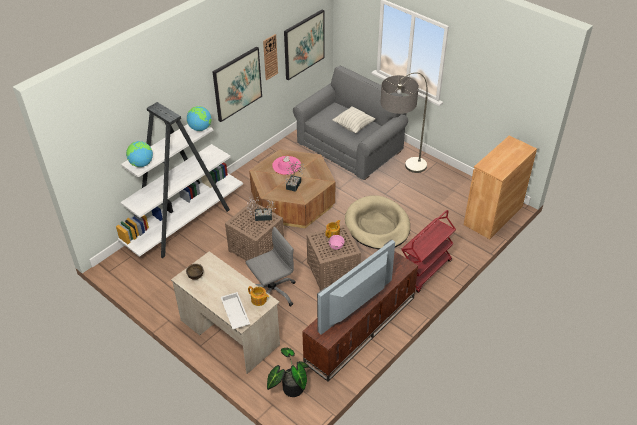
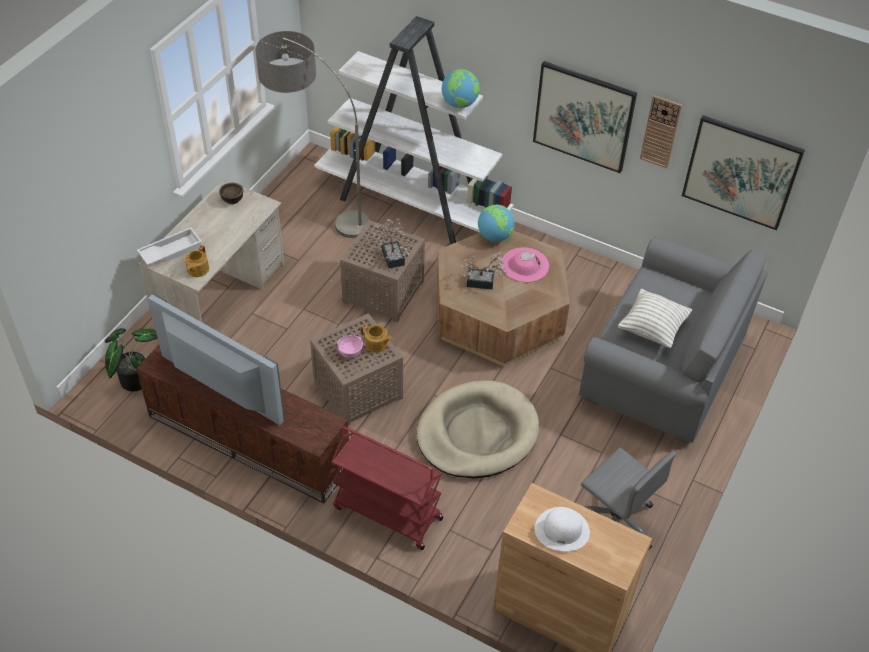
camera: 75 degrees right, 5 degrees up
(141, 164) = (362, 68): globe -> globe (495, 236)
(272, 292) = (300, 326): grey office chair -> grey office chair (615, 521)
(399, 179) = (608, 451): floor lamp -> floor lamp (316, 210)
(503, 161) = (562, 530): none -> white hat

